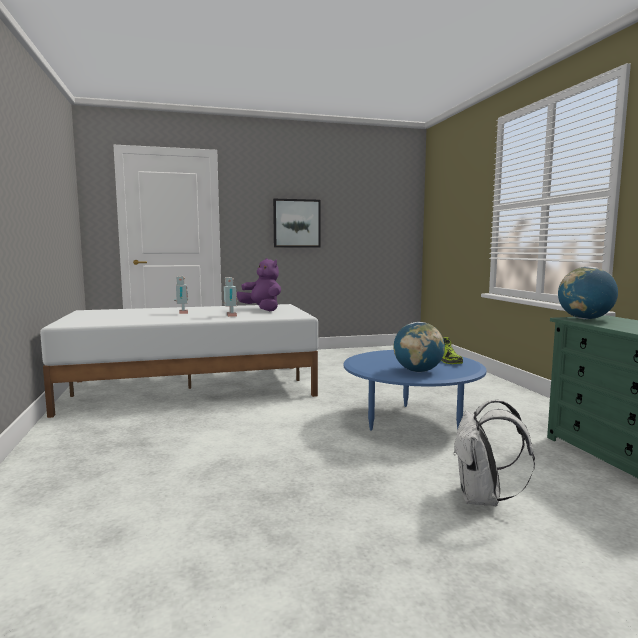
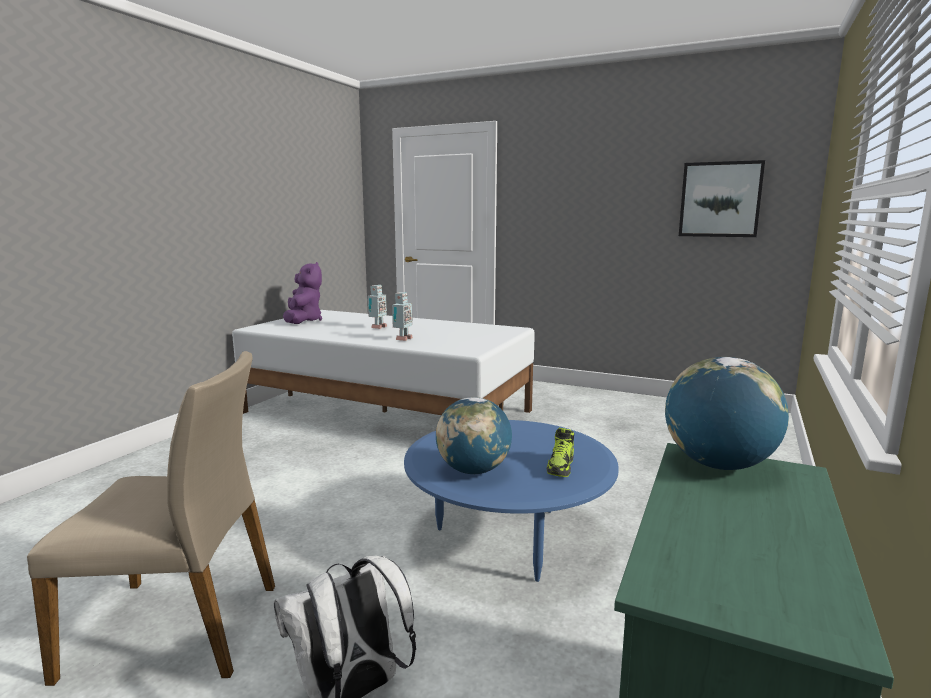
camera: 40 degrees right, 5 degrees up
(262, 310) = (465, 334): purple plush toy -> purple plush toy (303, 321)
(296, 223) = (593, 213): picture -> picture (720, 199)
(334, 524) = (178, 628): none -> beige chair

